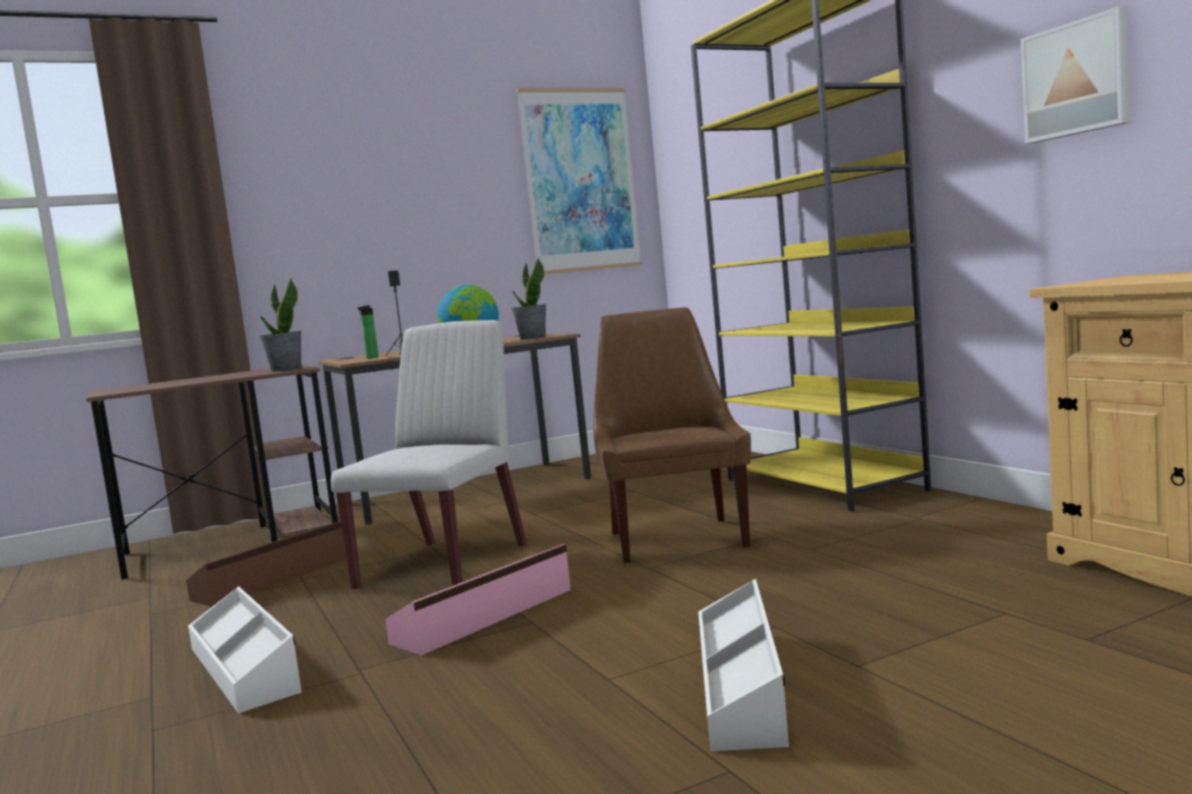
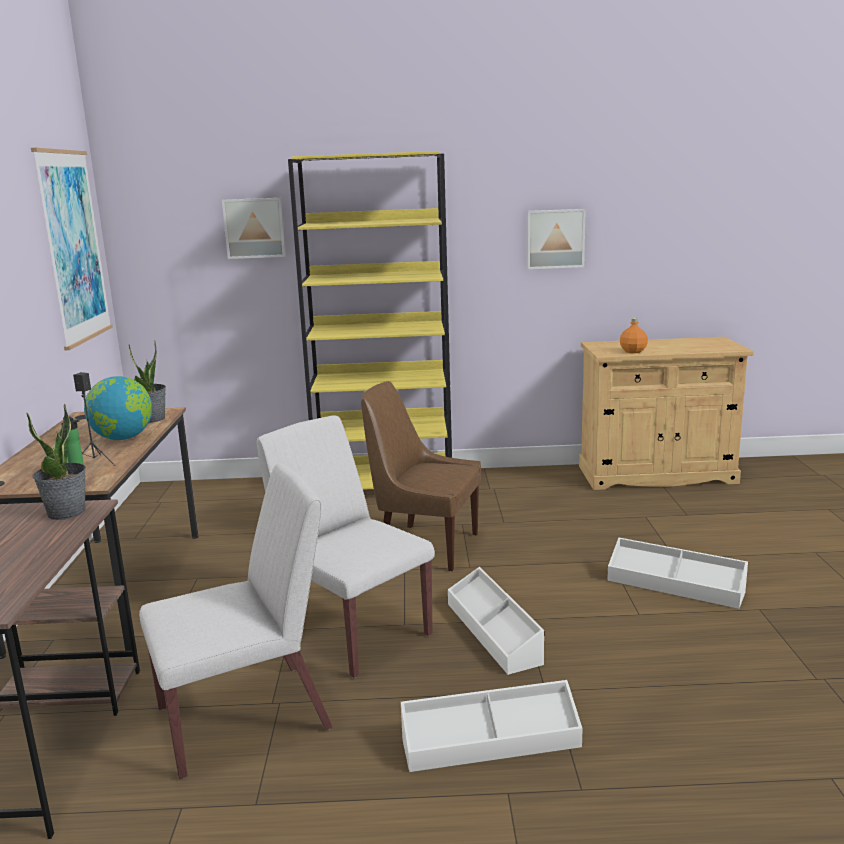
camera: 65 degrees left, 10 degrees up
(276, 578) = (246, 717): brown storage box -> white chair
(486, 616) = (494, 632): pink storage box -> white storage box
(744, 142) = (255, 228): none -> picture
(1129, 281) = (632, 351): none -> orange bottle

